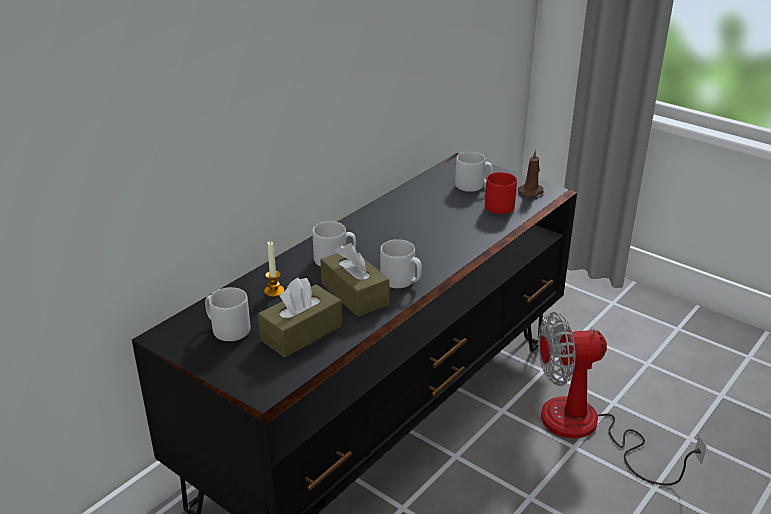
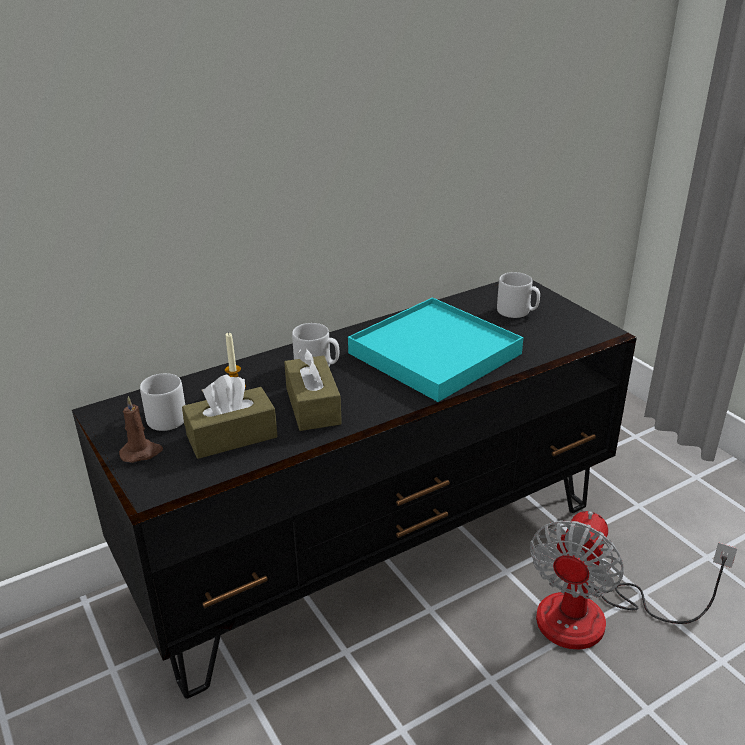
camera: 20 degrees right, 0 degrees up
(401, 281) = (371, 401): grey mug -> none
(427, 232) = (434, 353): none -> turquoise tray
(499, 205) = (533, 338): red mug -> none
(531, 192) = (581, 328): brown candle -> brown candle (141, 452)
(587, 430) = (596, 618): fan -> fan turned 75 degrees counterclockwise

